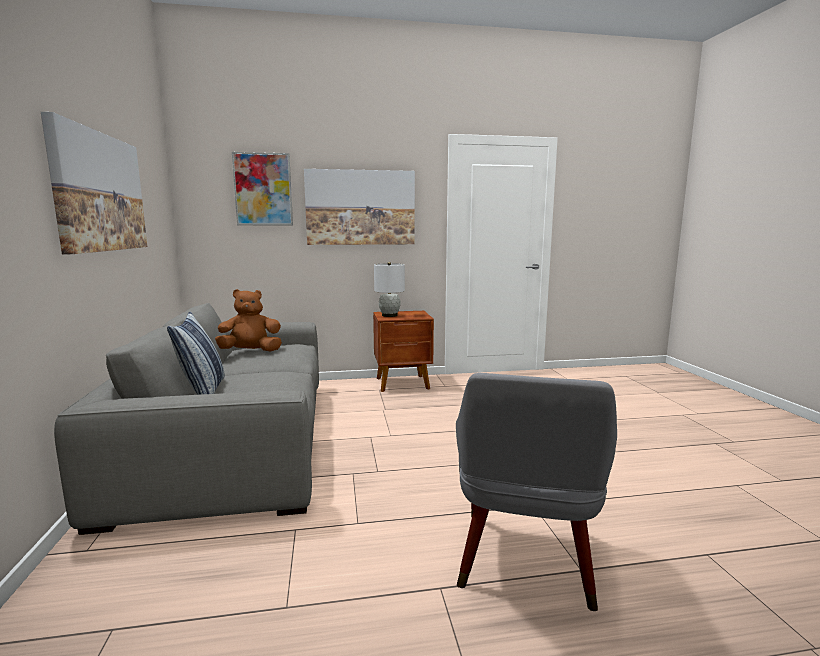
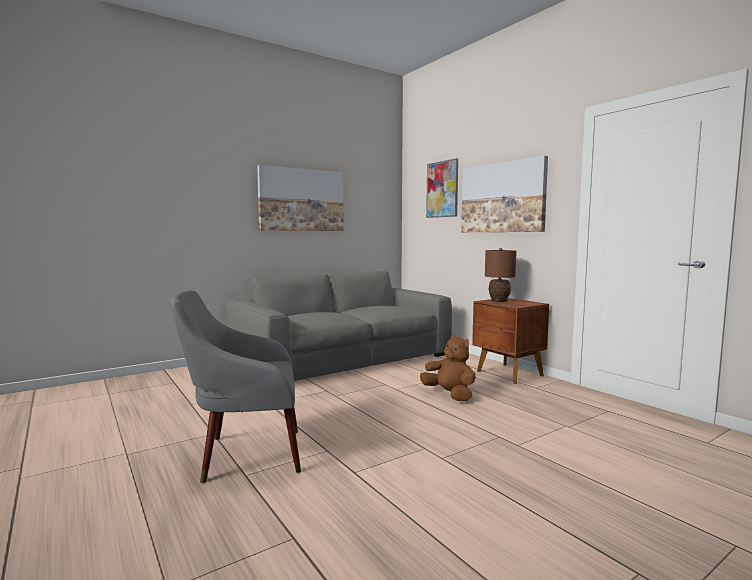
camera: 65 degrees right, 5 degrees down
(203, 391) = (299, 313): pillow -> none
(250, 352) = (376, 305): brown plush toy -> brown plush toy (449, 395)
(389, 315) = (499, 300): white table lamp -> brown table lamp

